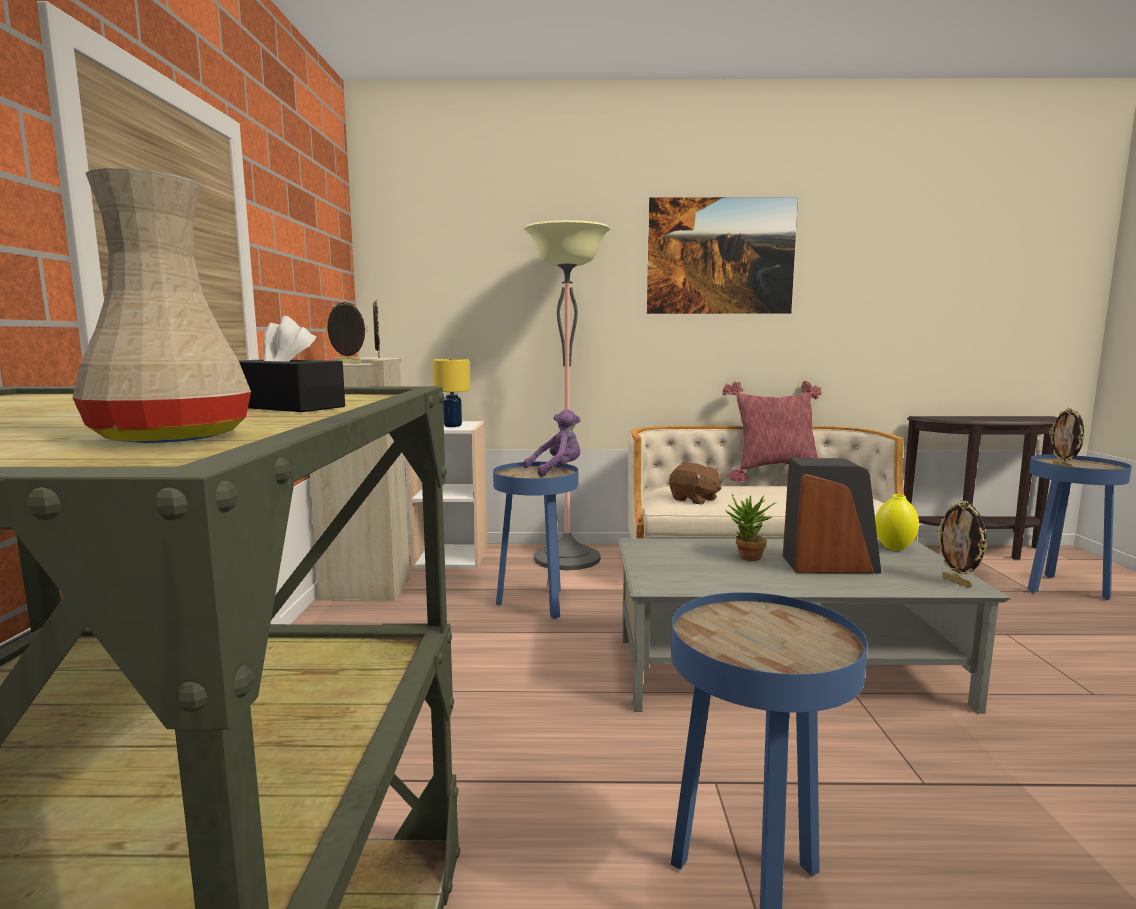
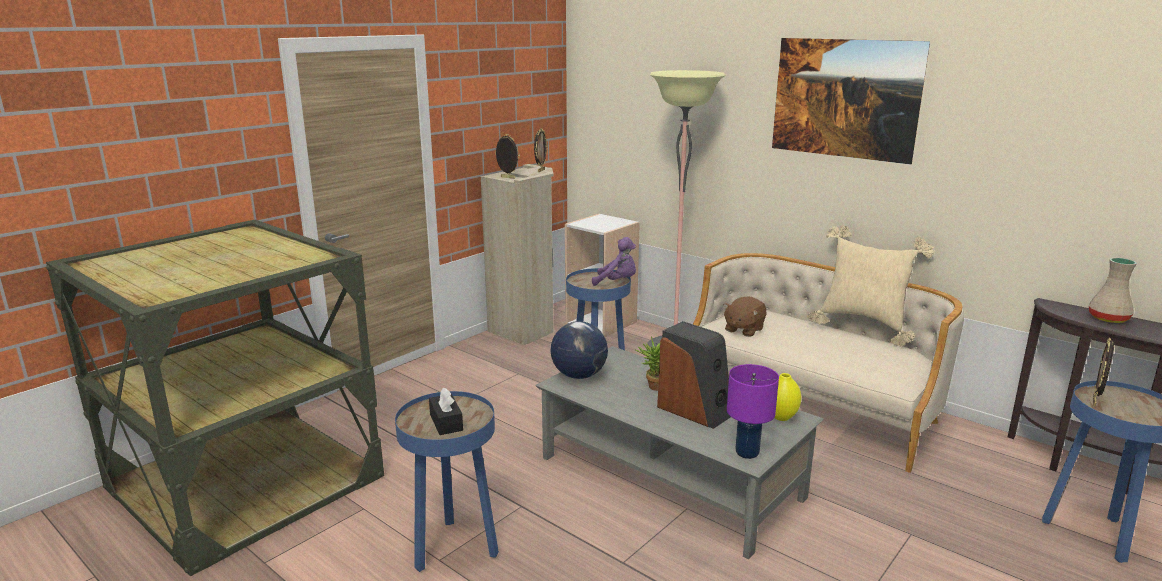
camera: 40 degrees right, 10 degrees up
(176, 437) = (189, 286): beige vase -> beige vase (1109, 319)
(287, 407) = (268, 265): black tissue box -> black tissue box (446, 422)
(453, 426) = (602, 225): yellow table lamp -> none
(657, 571) = (579, 375): none -> globe
(694, 500) = (743, 329): brown plush toy -> brown plush toy turned 45 degrees clockwise
(772, 482) = (862, 331): red pillow -> beige pillow
(957, 582) = (748, 454): picture frame -> purple table lamp

